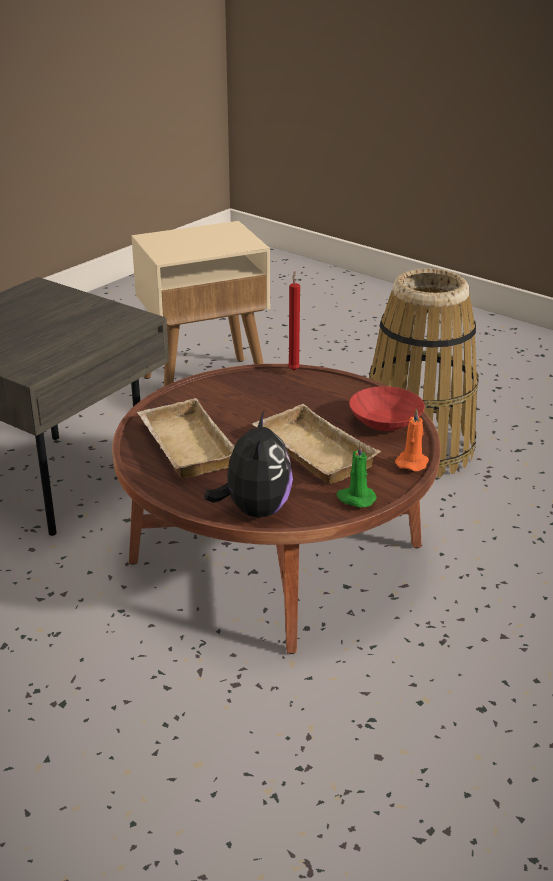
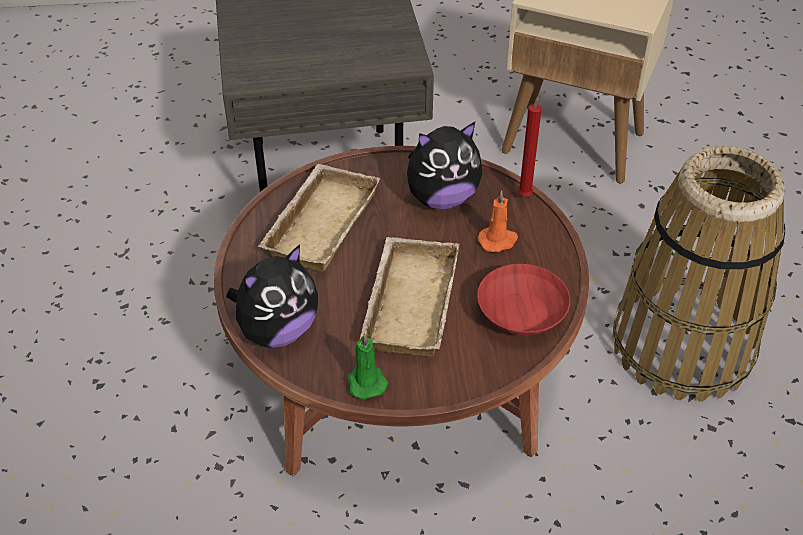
camera: 45 degrees right, 15 degrees up
(243, 396) = (442, 198): none -> plush toy
(412, 462) = (474, 379): orange candle -> orange candle (498, 240)

